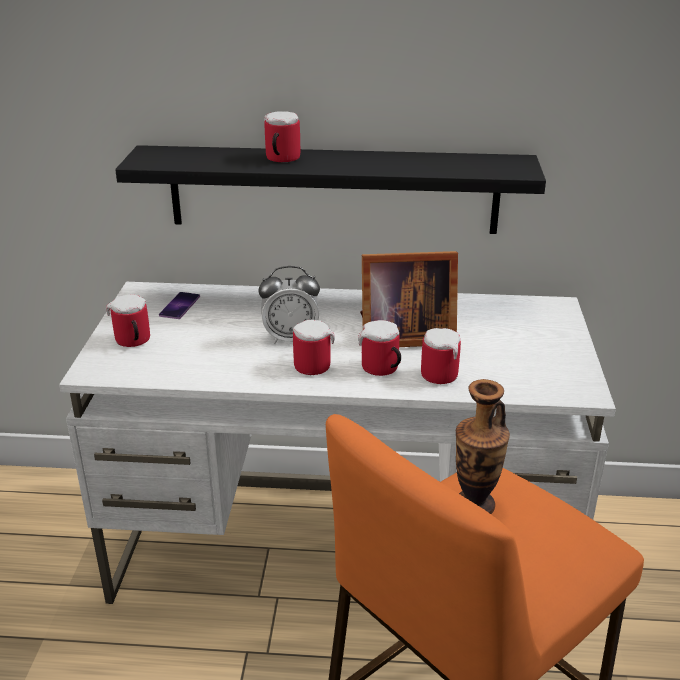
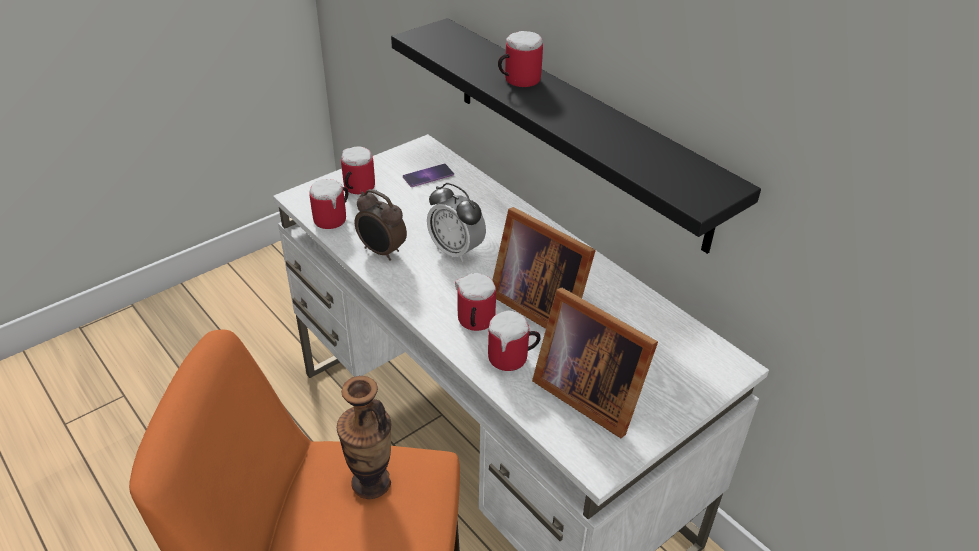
camera: 45 degrees right, 10 degrees up
(235, 368) = (381, 252): none -> alarm clock
(313, 363) = (436, 283): mug -> mug (334, 218)
(514, 363) = (587, 392): none -> picture frame

